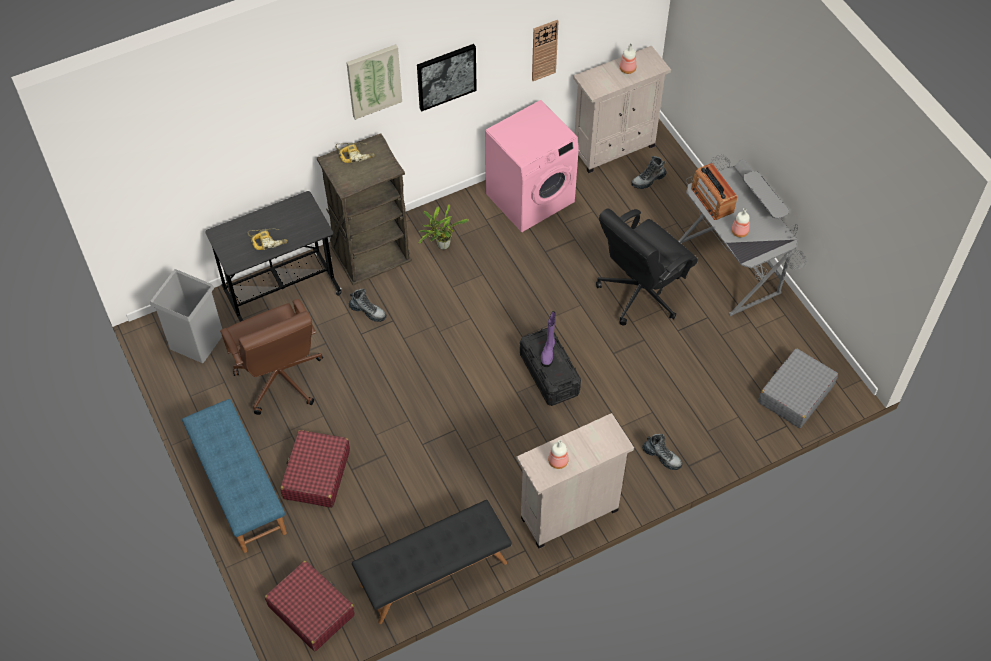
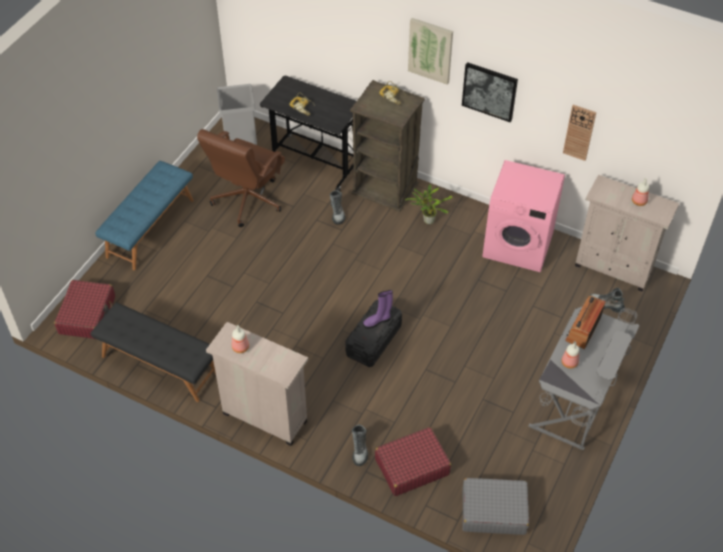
camera: 55 degrees right, 5 degrees down
(316, 474) = (189, 260): red suitcase -> red suitcase (411, 466)
(641, 292) = (496, 357): black office chair -> none

